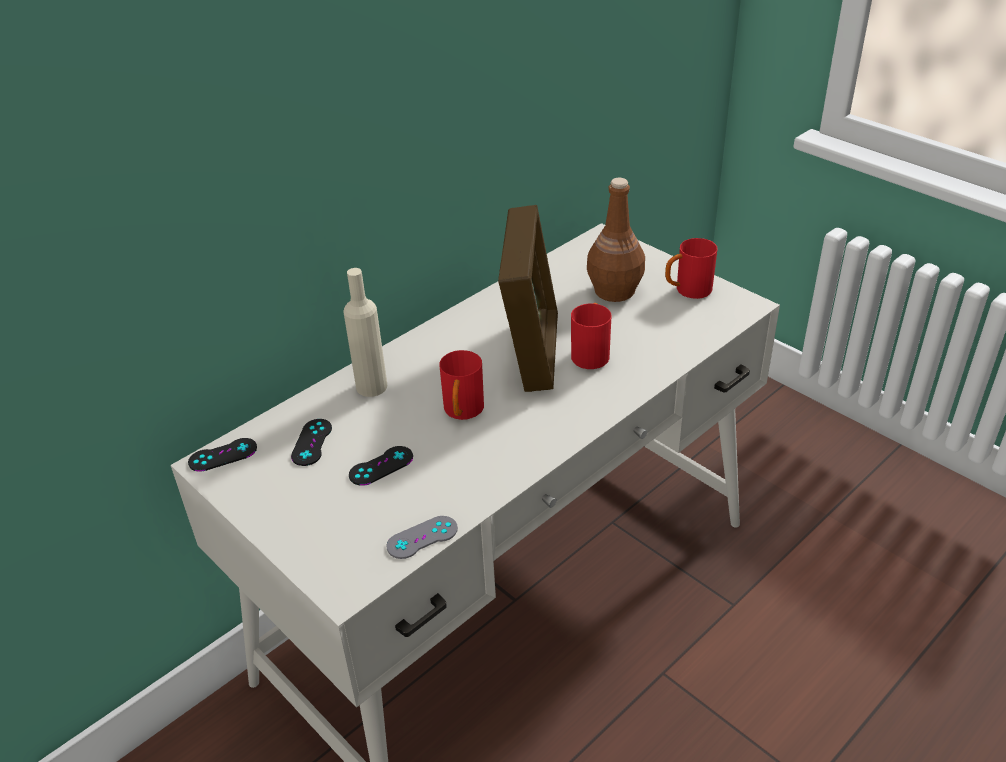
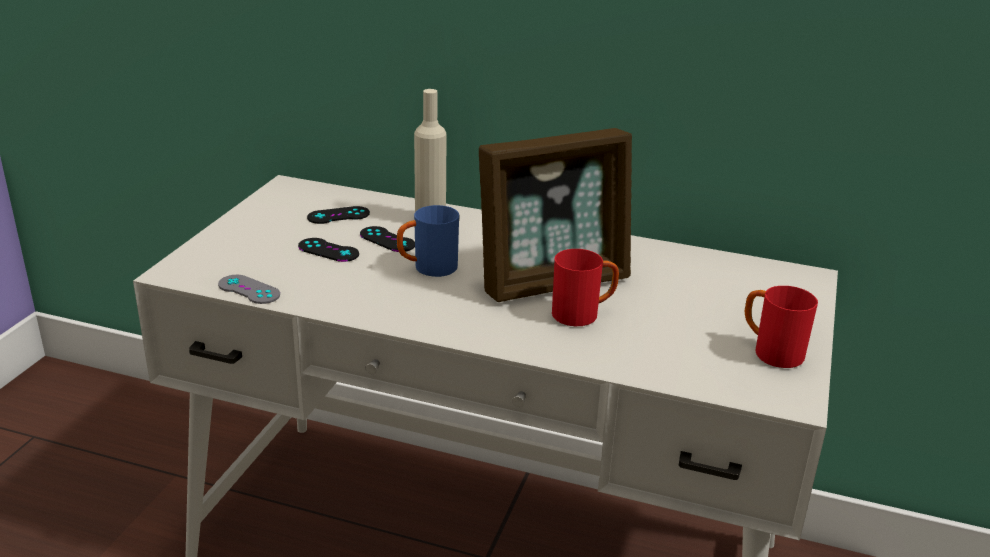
camera: 60 degrees right, 10 degrees down
(223, 455) = (300, 188): black game controller -> black game controller (387, 239)
(462, 413) = (427, 269): red mug -> blue mug
(614, 291) = (712, 304): brown bottle -> none

